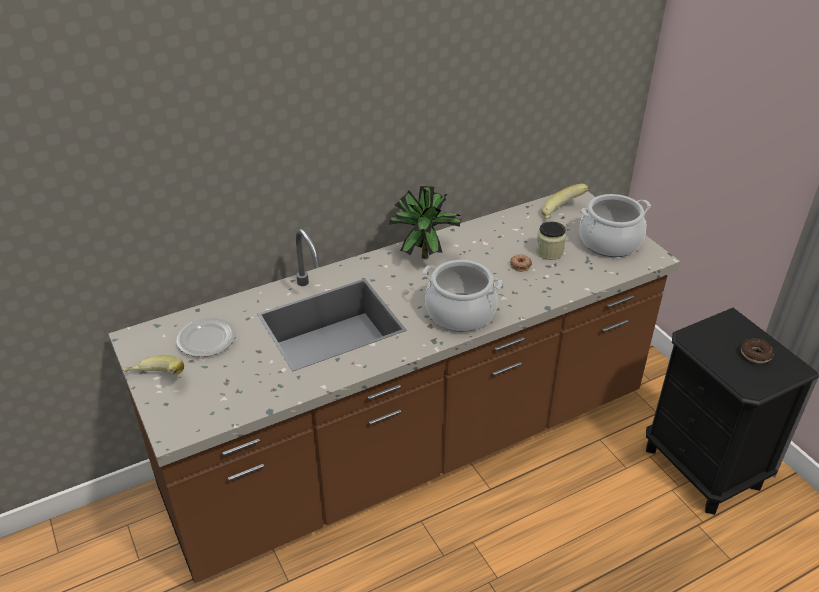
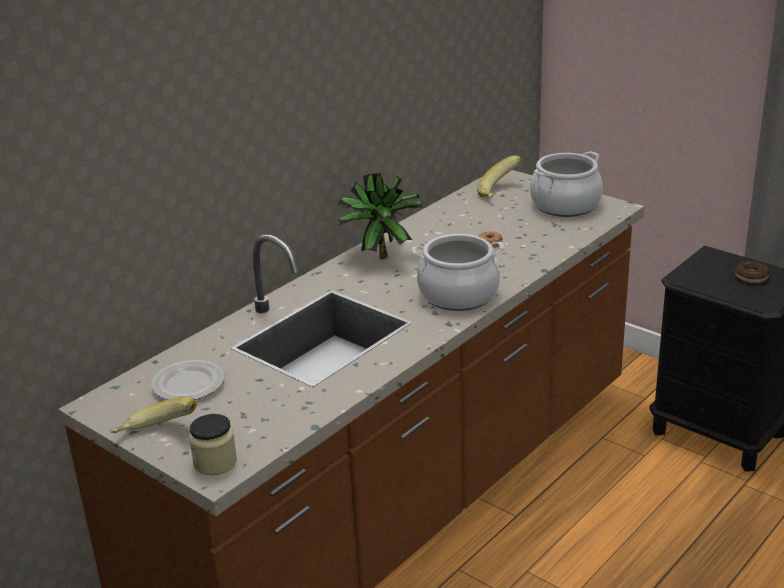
camera: 20 degrees left, 10 degrees down
(549, 252) = (511, 226): jar -> jar (215, 462)

